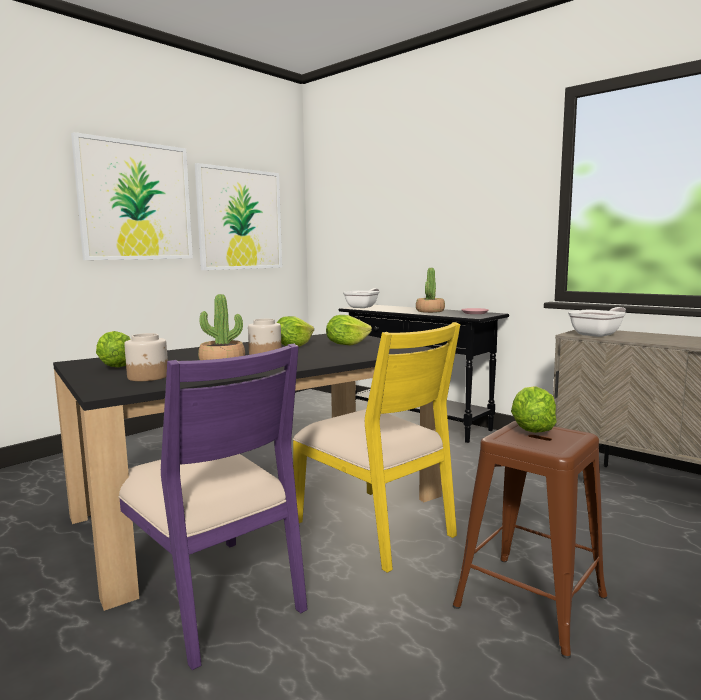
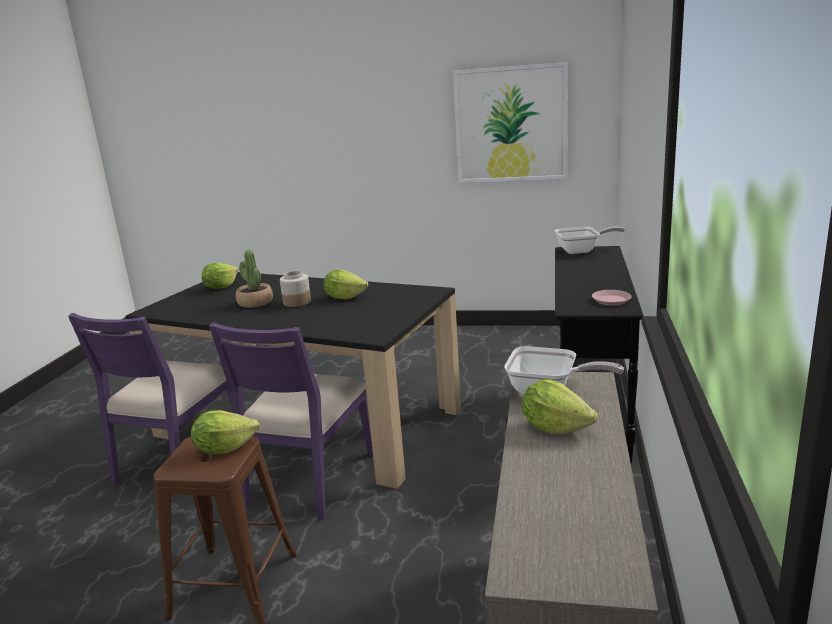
camera: 60 degrees right, 10 degrees up
(136, 201) = (390, 118): picture -> none
(148, 377) = (194, 304): jar -> none
(346, 344) = (373, 308): lettuce -> lettuce (555, 427)
(376, 527) = (309, 479): yellow chair -> purple chair
(430, 311) = (591, 281): potted plant -> none

